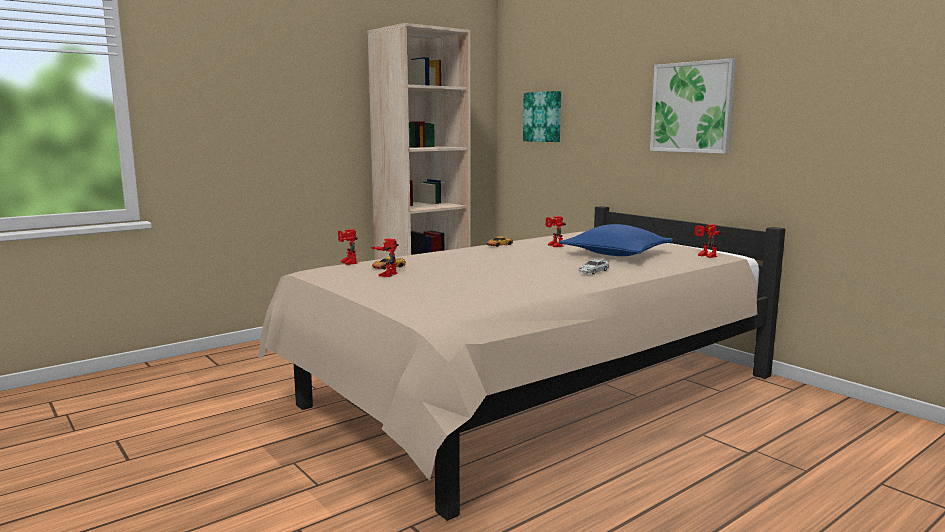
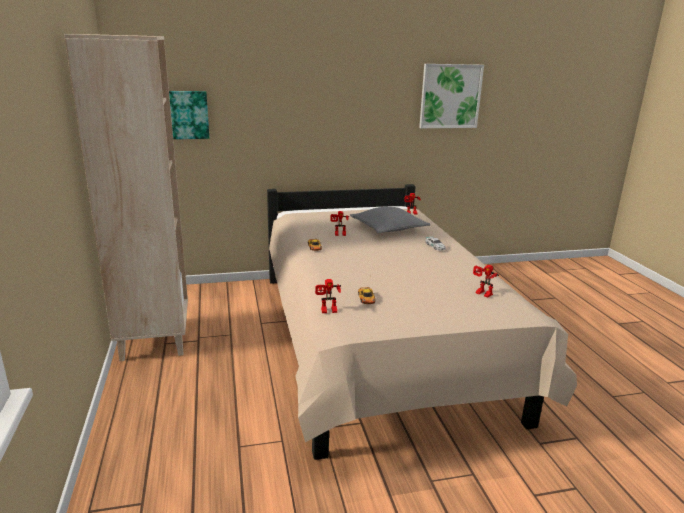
camera: 65 degrees left, 10 degrees up
(386, 274) = (394, 304): toy robot -> toy robot (482, 294)
(616, 254) = (388, 228): blue pillow -> grey pillow
(692, 107) = (342, 109): picture -> picture (450, 96)

